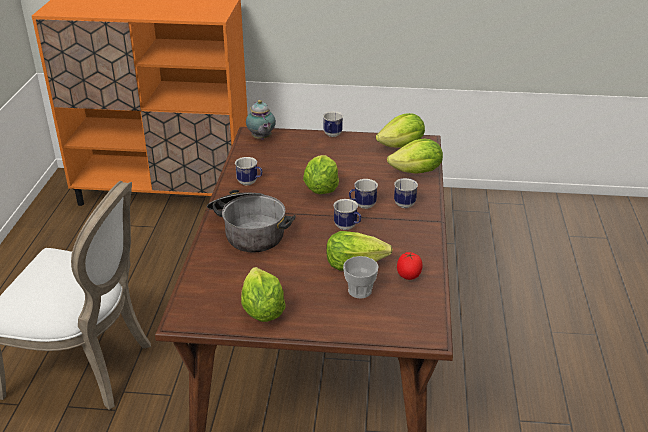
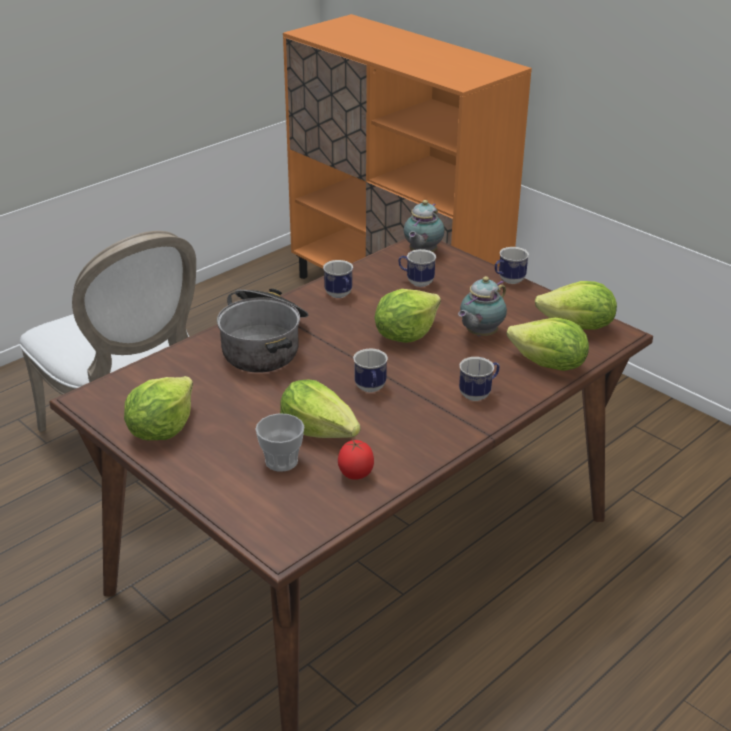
camera: 40 degrees right, 0 degrees up
(360, 171) = (479, 334): none -> teapot
(362, 206) = (422, 374): mug -> mug (416, 282)

